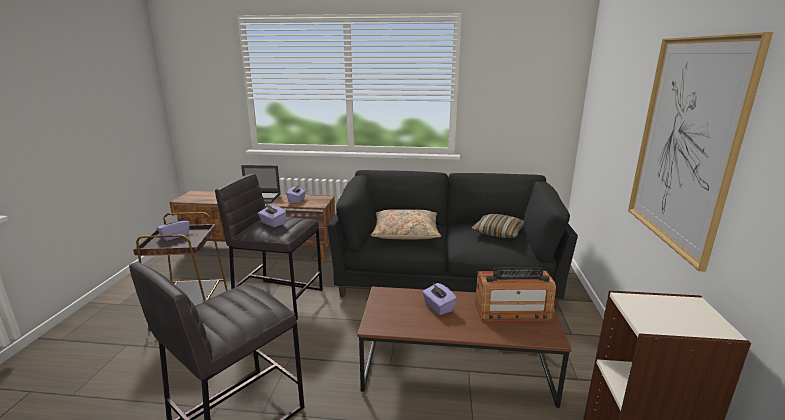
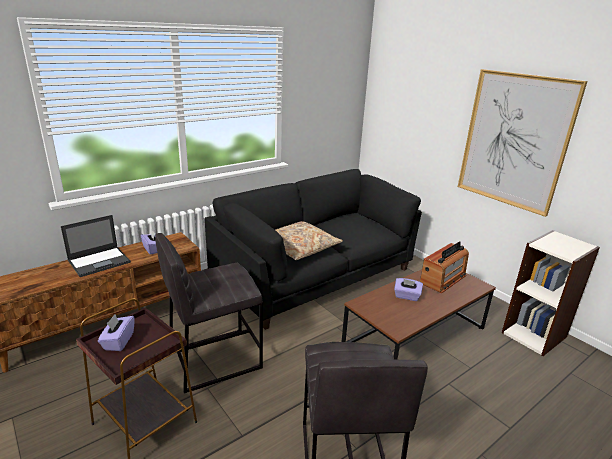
camera: 45 degrees left, 5 degrees up
(272, 223) = (215, 281): purple tissue box -> none
(498, 232) = (356, 224): pillow -> none

